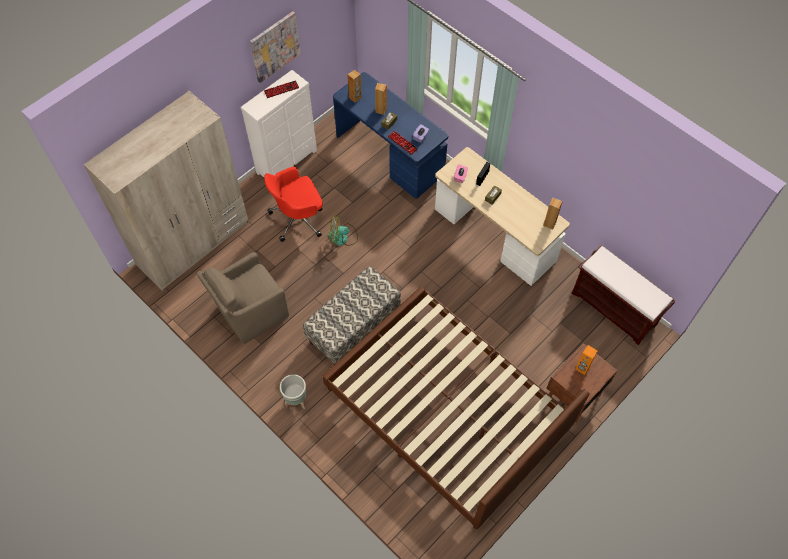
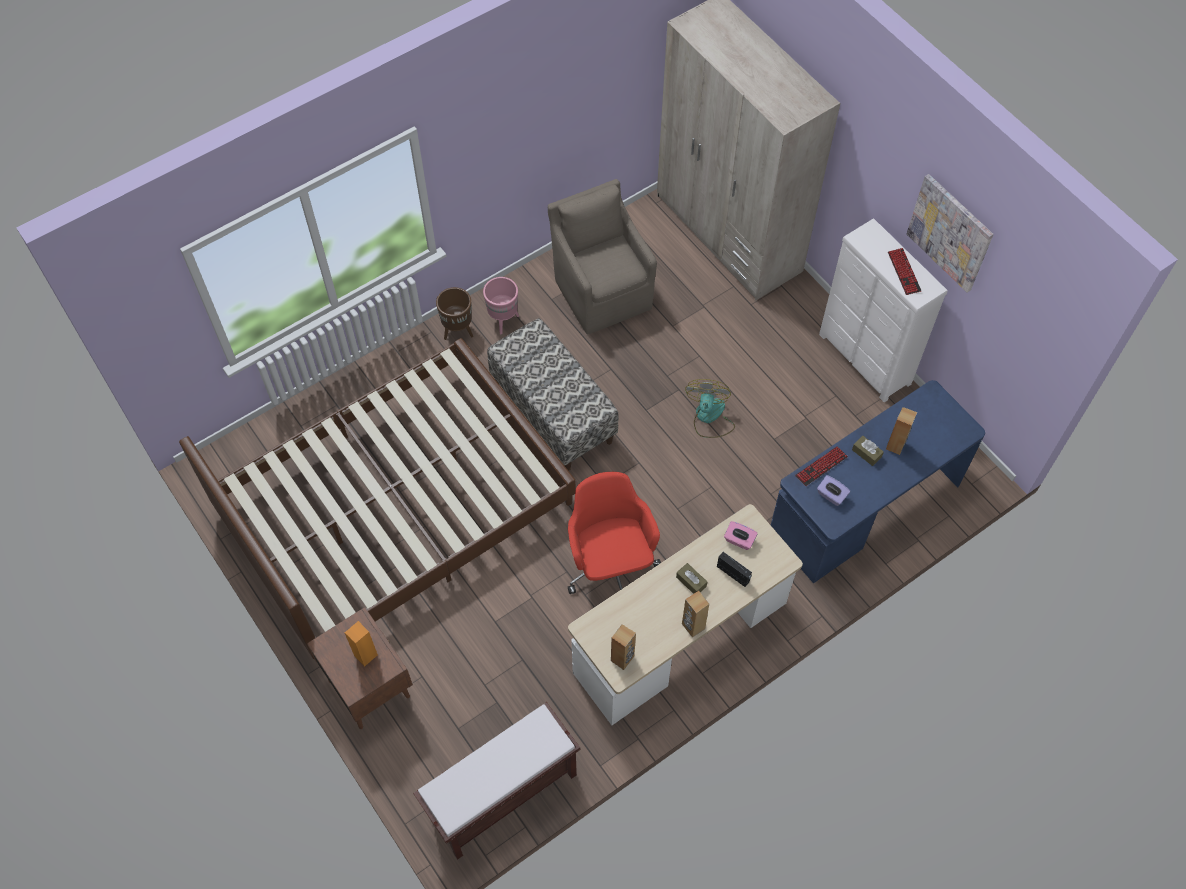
camera: 100 degrees right, 0 degrees up
(283, 372) = (503, 320): none -> pink planter
(296, 400) = (458, 331): grey planter -> brown planter
(298, 218) = (753, 363): red office chair -> red office chair (610, 564)
(355, 98) = (925, 411): brown speaker -> brown speaker (693, 626)

